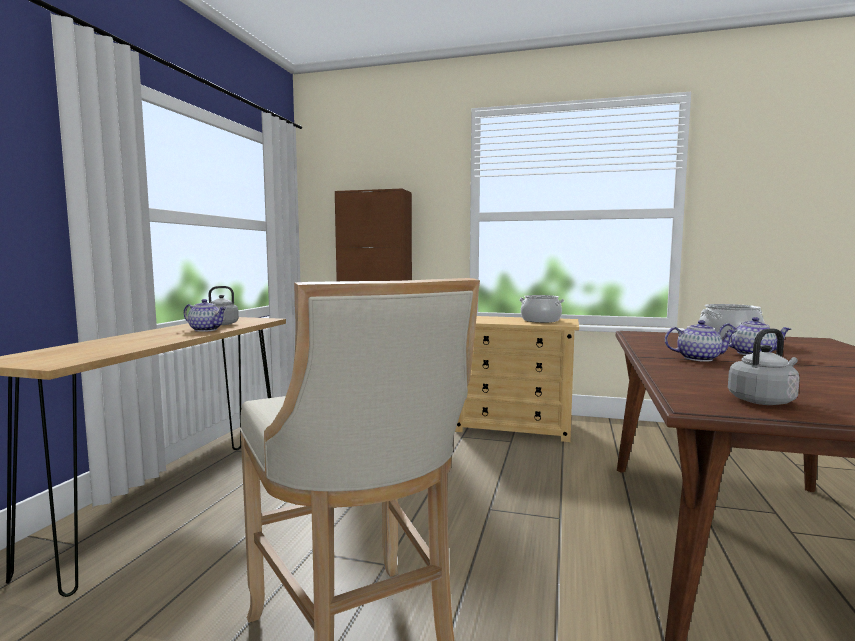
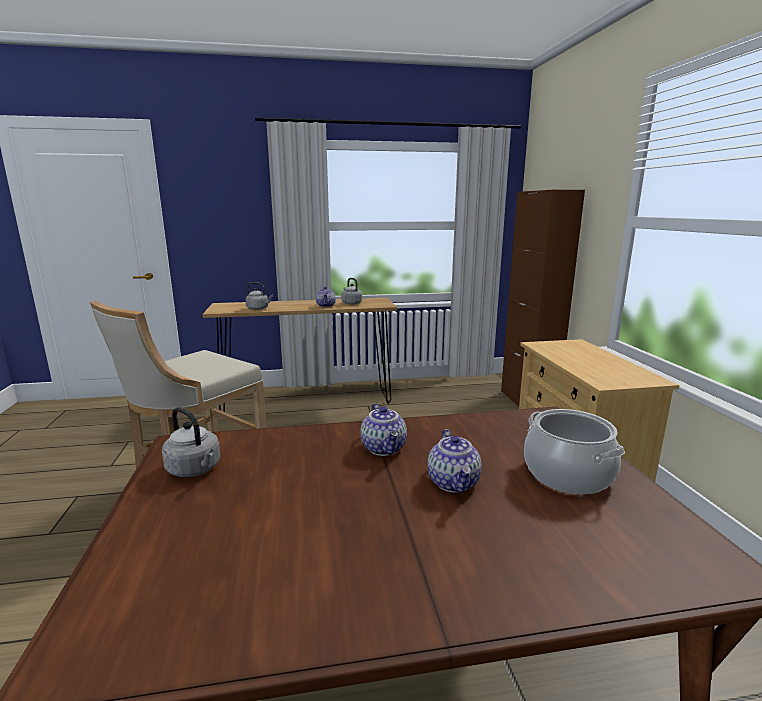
camera: 65 degrees right, 10 degrees up
(123, 347) = (258, 309): none -> grey kettle
(541, 320) = (612, 370): cooking pot -> none

